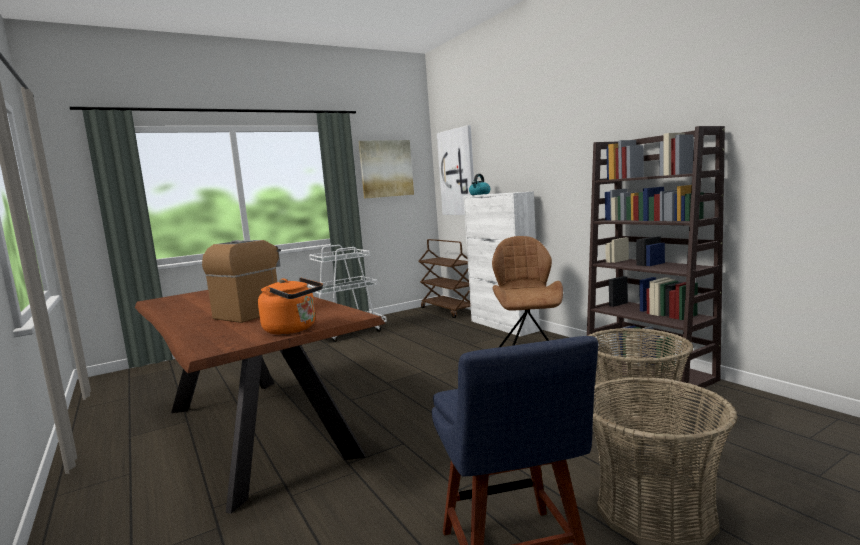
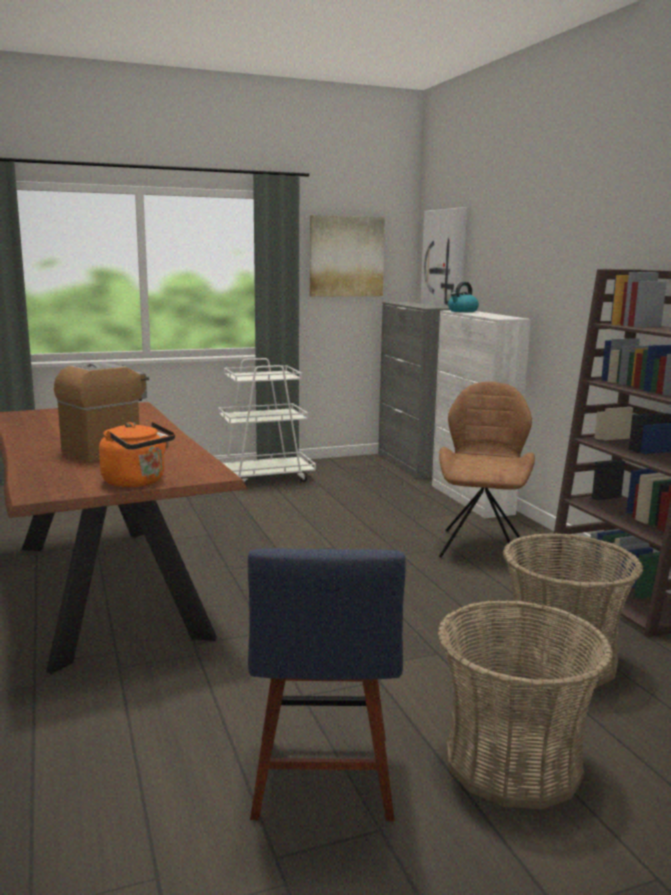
camera: 10 degrees right, 5 degrees up
(448, 310) = (409, 465): brown cart -> grey cabinet

